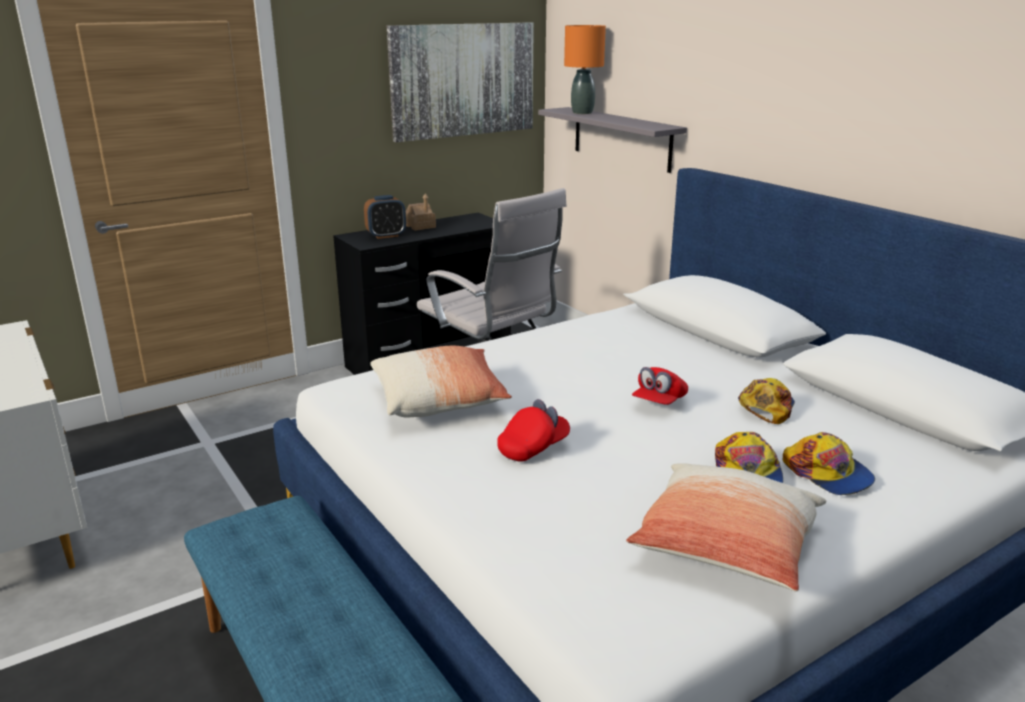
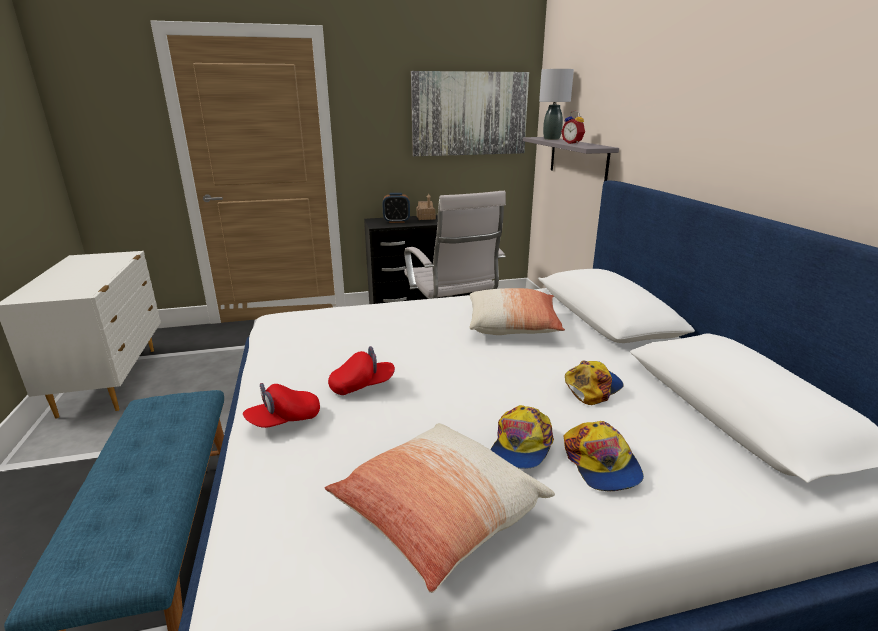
camera: 20 degrees right, 0 degrees up
(439, 400) = (330, 337): pillow -> pillow (512, 326)
(582, 113) = (551, 139): orange table lamp -> grey table lamp
(622, 121) = (573, 143): none -> alarm clock
(659, 402) = (497, 366): red cap -> red cap (284, 420)

